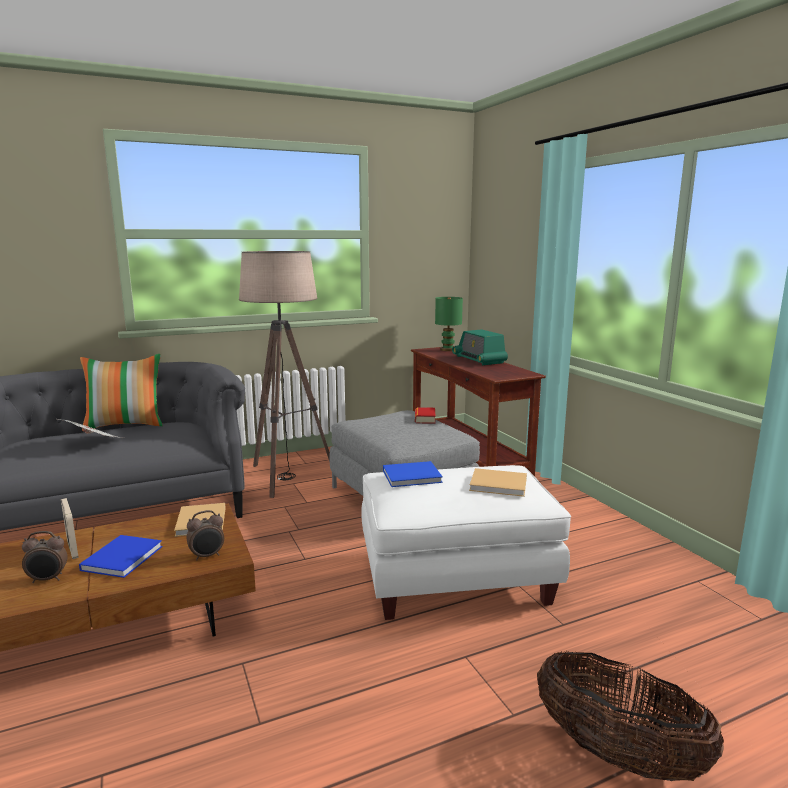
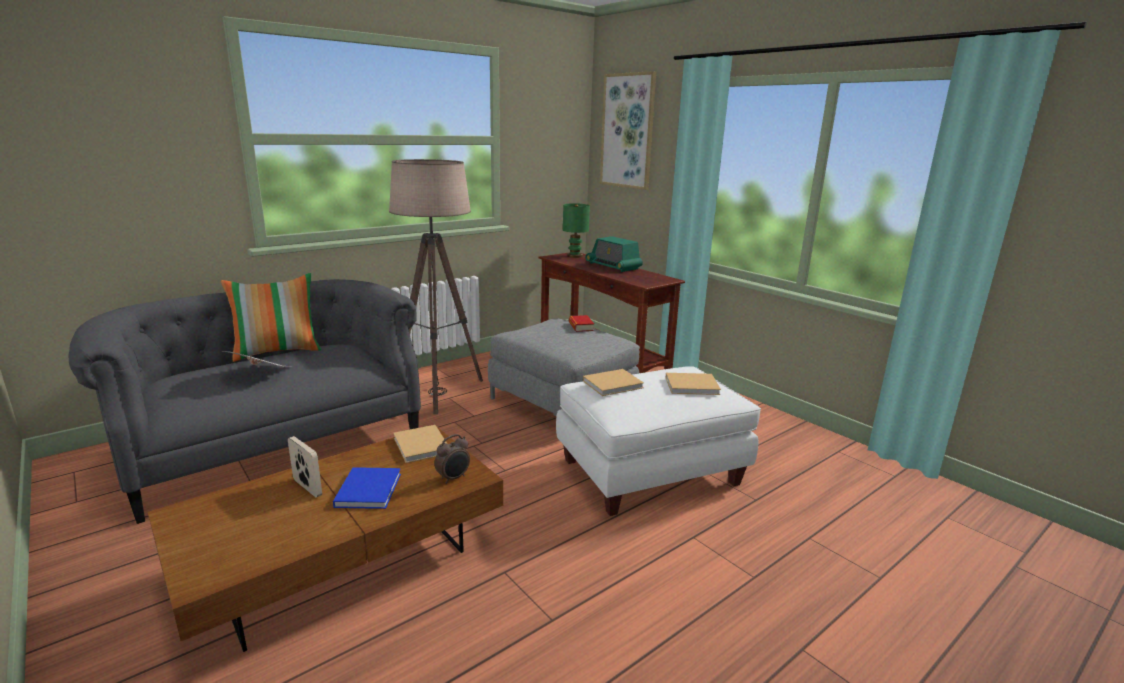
camera: 15 degrees left, 5 degrees up
(48, 579) = (306, 520): alarm clock -> none
(413, 476) = (614, 384): blue book -> beige book
(501, 222) = (628, 131): none -> picture
(617, 754) = (842, 593): basket -> none

